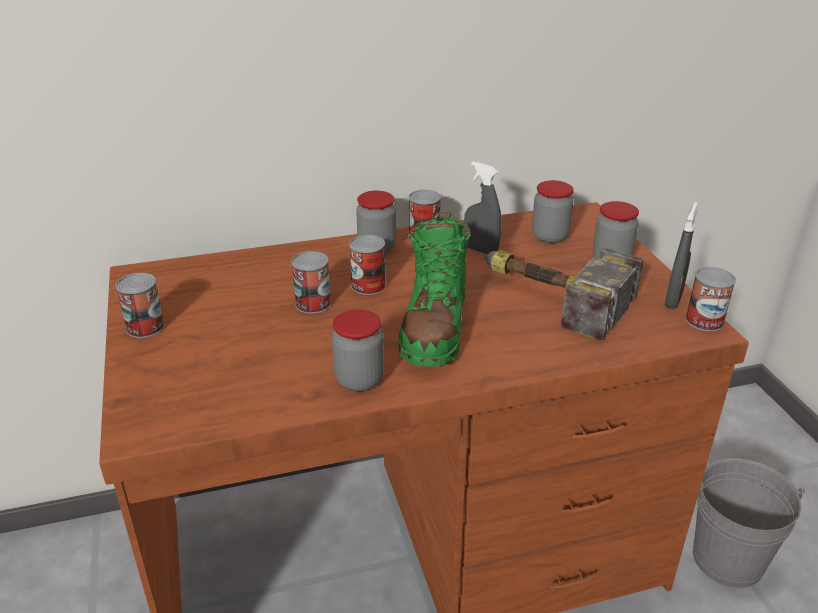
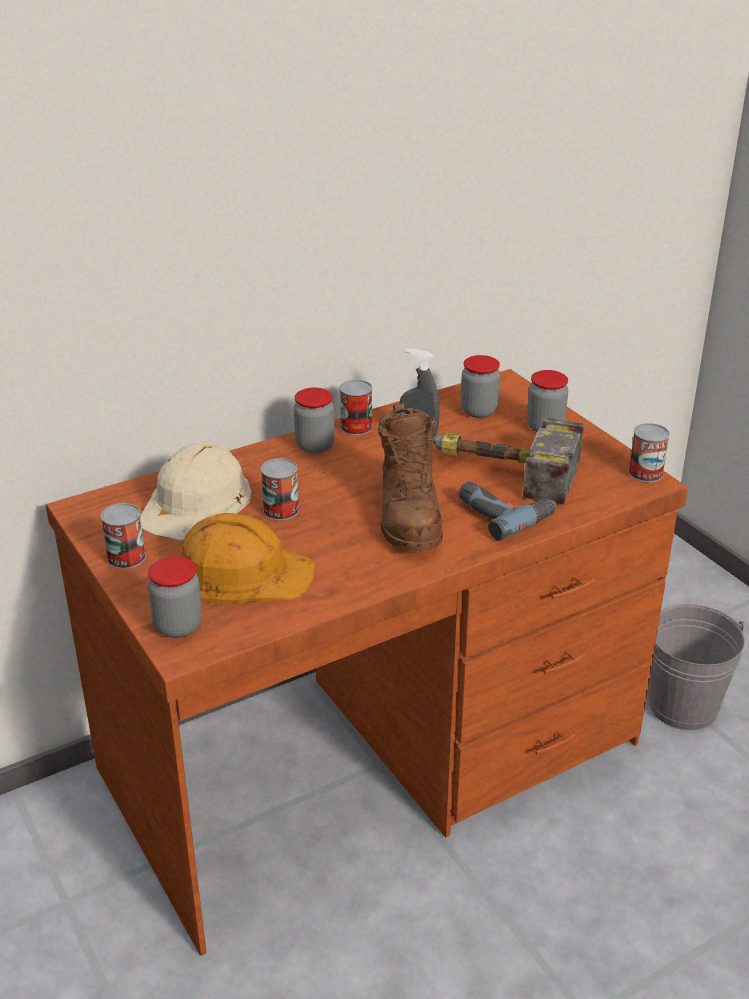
camera: 15 degrees left, 0 degrees up
(240, 284) = (196, 502): none -> beige hard hat
(243, 359) = (243, 572): none -> orange hard hat
(359, 380) = (362, 573): jar -> jar (178, 626)
(368, 285) = (326, 485): can -> none
(434, 327) = (408, 515): green boot -> brown boot
(534, 339) = (503, 512): none -> power drill
(673, 300) = (613, 458): grey spray bottle -> none

